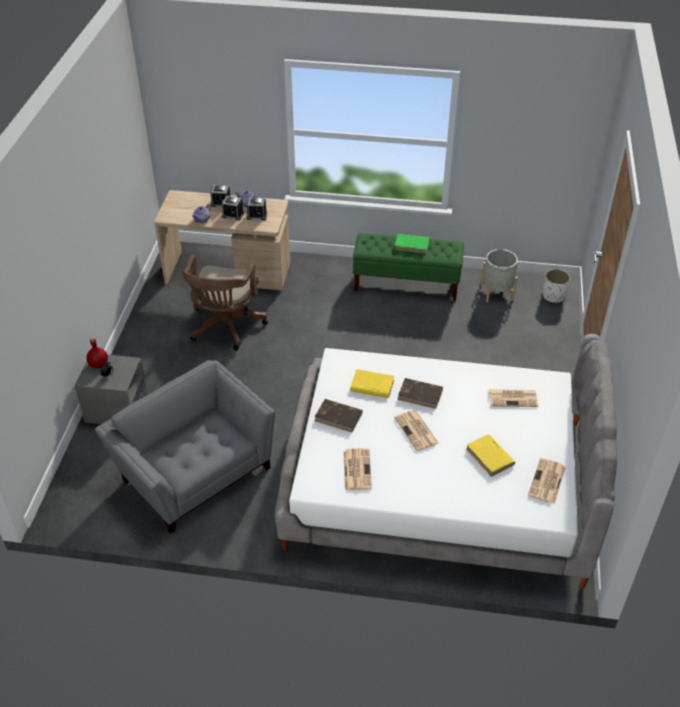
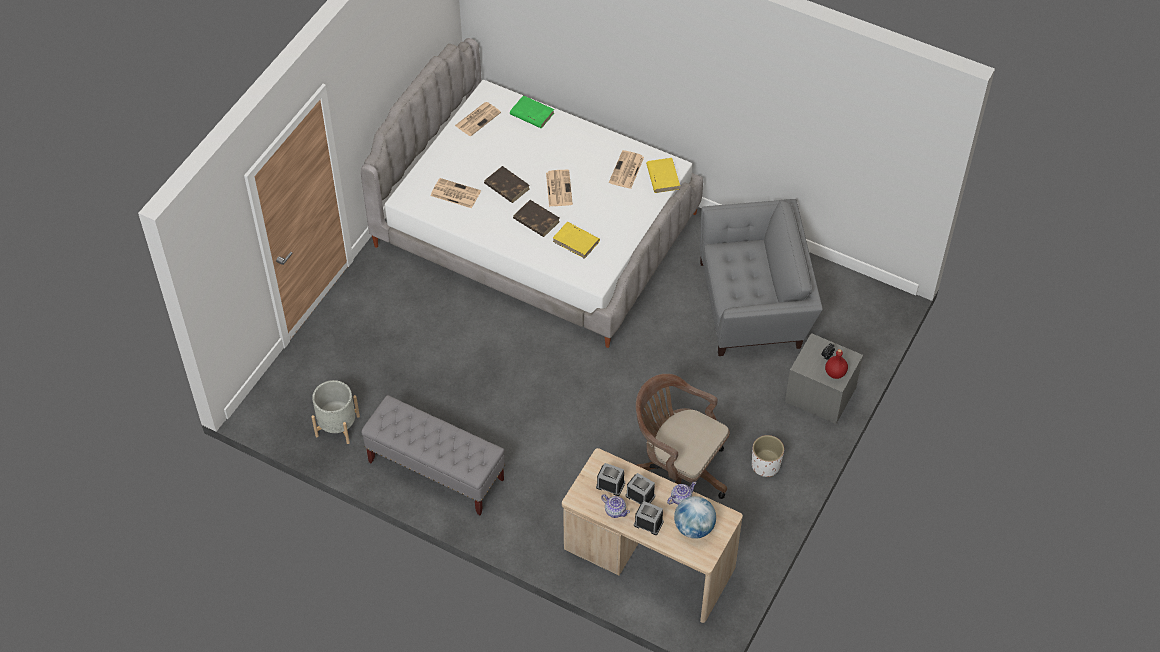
camera: 160 degrees left, 10 degrees up
(187, 207) = (694, 528): none -> globe
(194, 471) = (755, 304): grey armchair -> grey armchair turned 75 degrees counterclockwise
(225, 327) = (678, 470): brown office chair -> brown office chair turned 90 degrees counterclockwise
(339, 417) = (621, 220): brown book -> brown book (506, 186)
(407, 284) = (435, 471): green bench -> grey bench
(412, 245) = (427, 439): green book -> green book (531, 114)
(490, 457) = (510, 149): yellow book -> yellow book (662, 177)
(553, 296) = (278, 399): white planter -> white planter (765, 465)

